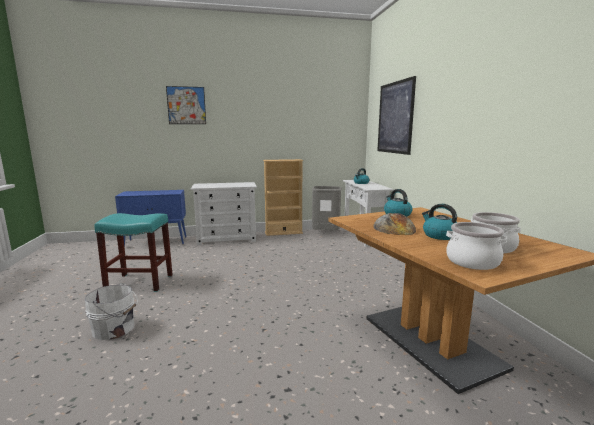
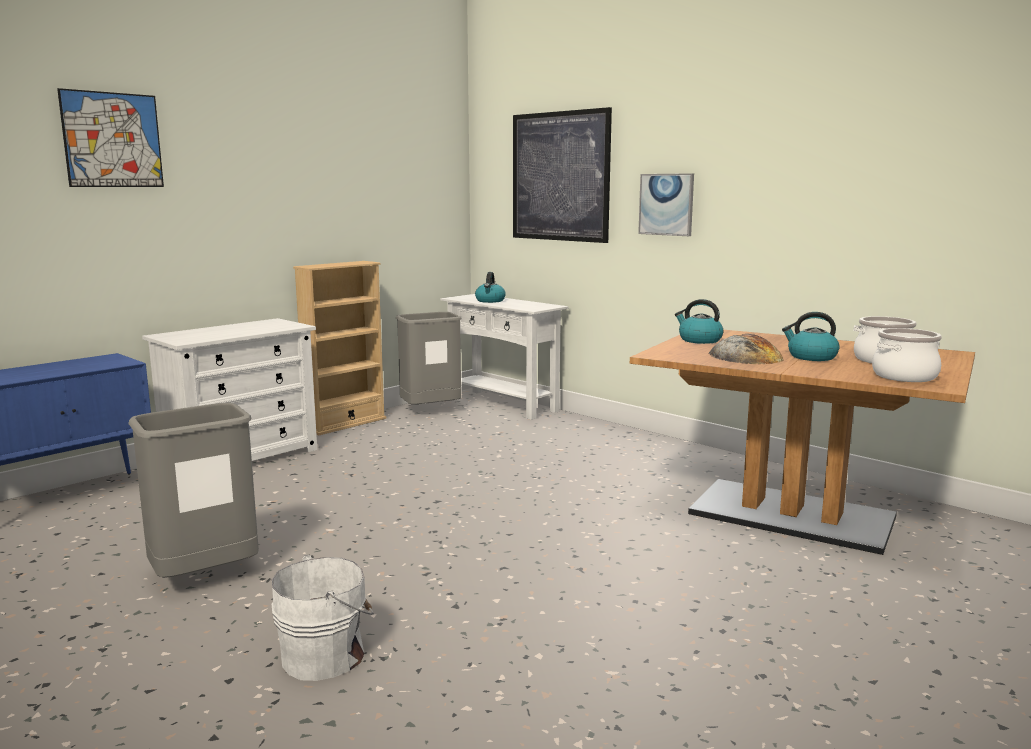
camera: 35 degrees left, 0 degrees up
(139, 283) = (205, 578): turquoise stool -> grey trash can
(434, 132) = (666, 204): none -> picture

